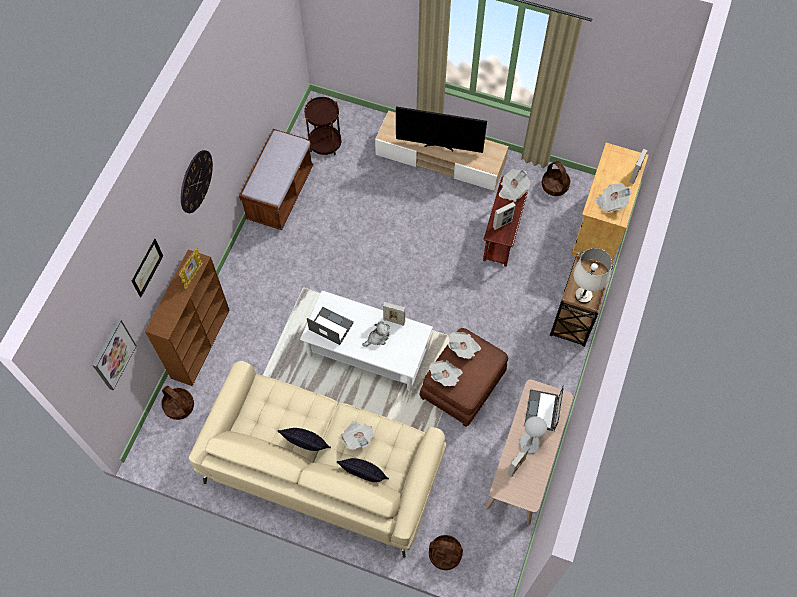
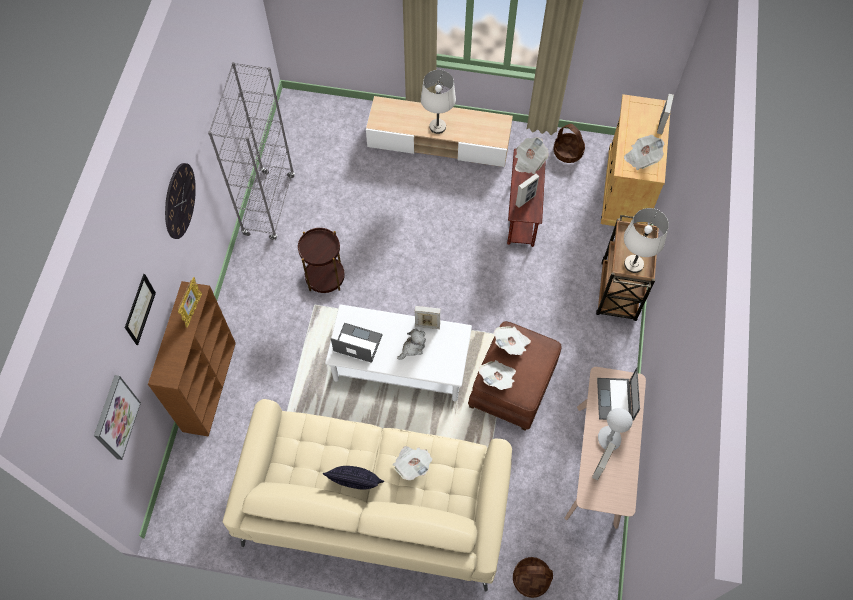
camera: 10 degrees left, 0 degrees up
(179, 406) = (197, 462): basket -> none
(280, 194) = (269, 205): brown bench -> grey bookcase
(325, 143) = (309, 142): brown side table -> brown side table (325, 277)
(363, 476) = (427, 507): pillow -> none
(439, 146) = (437, 126): television -> white table lamp

